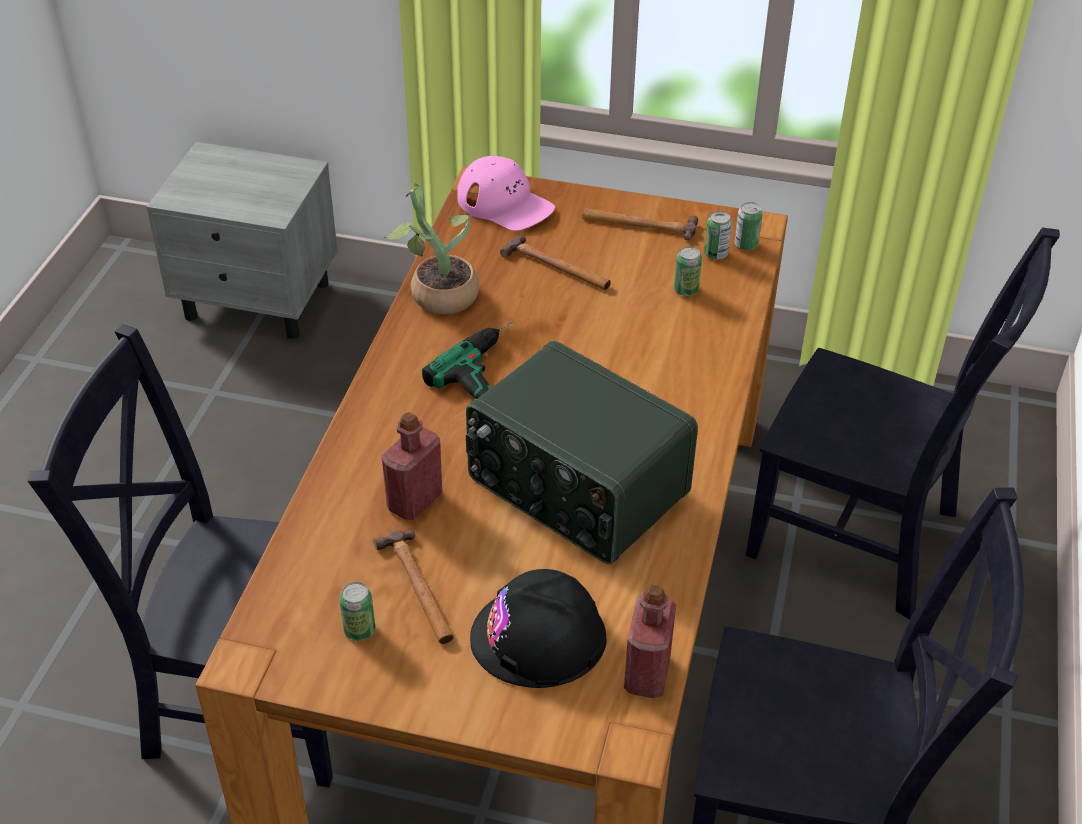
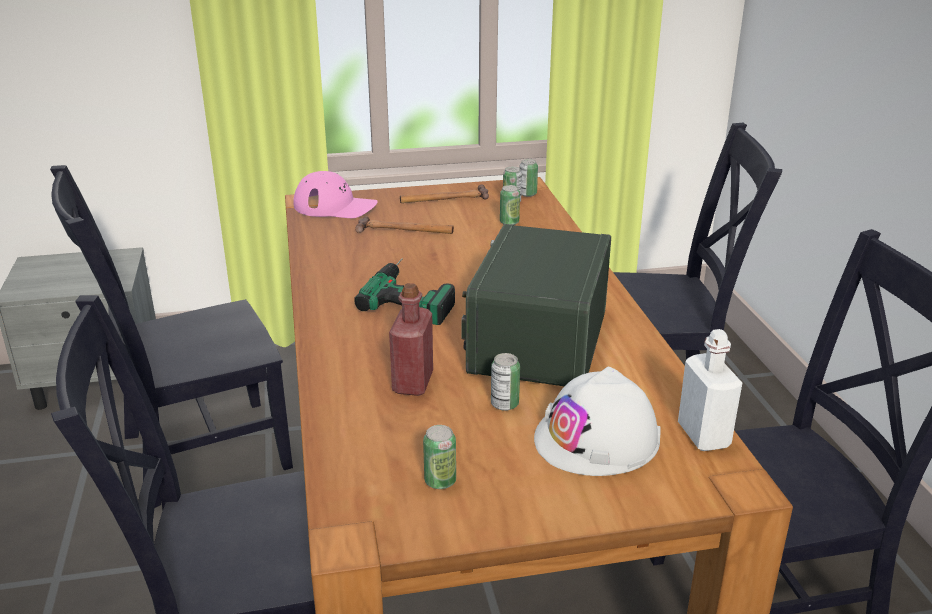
camera: 25 degrees left, 15 degrees down
(316, 430) = (198, 453): none -> black chair
(418, 589) = (467, 438): hammer -> none
(437, 293) = (323, 261): potted plant -> none
(482, 561) = (504, 404): none -> can
(539, 637) = (597, 439): black hard hat -> white hard hat
(576, 488) = (536, 341): radio -> radio turned 90 degrees clockwise
(647, 674) = (703, 435): red bottle -> white bottle

